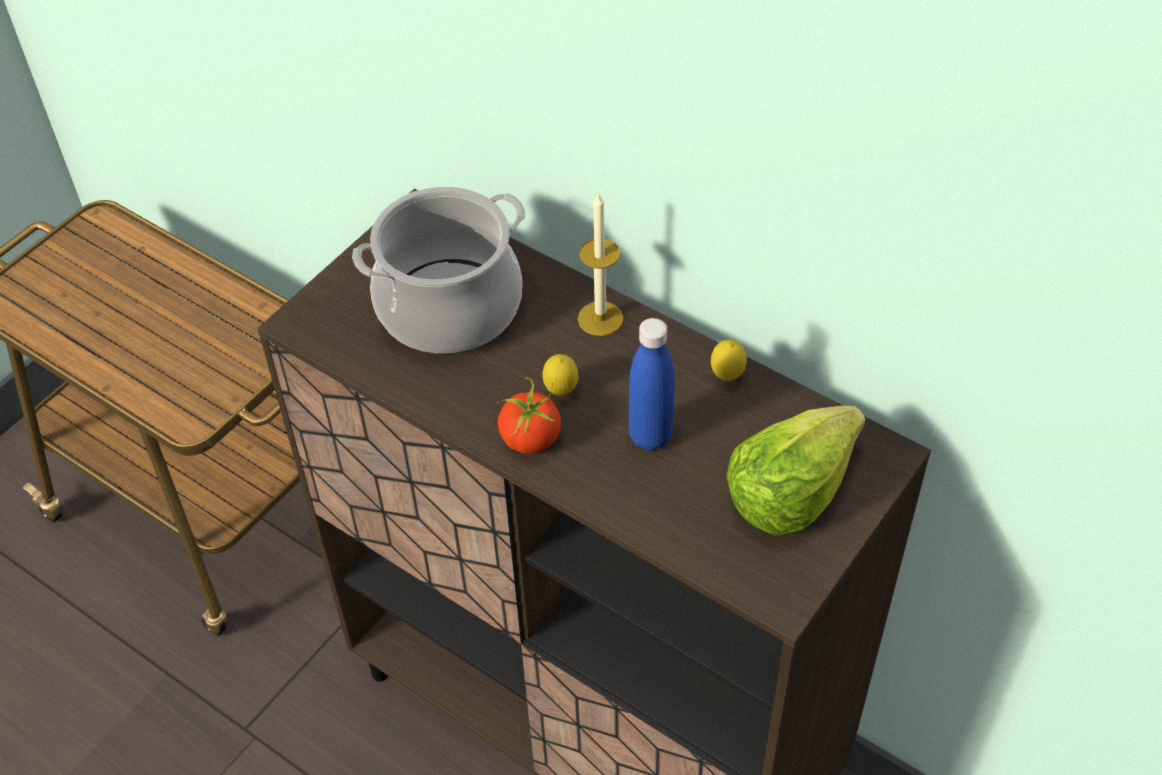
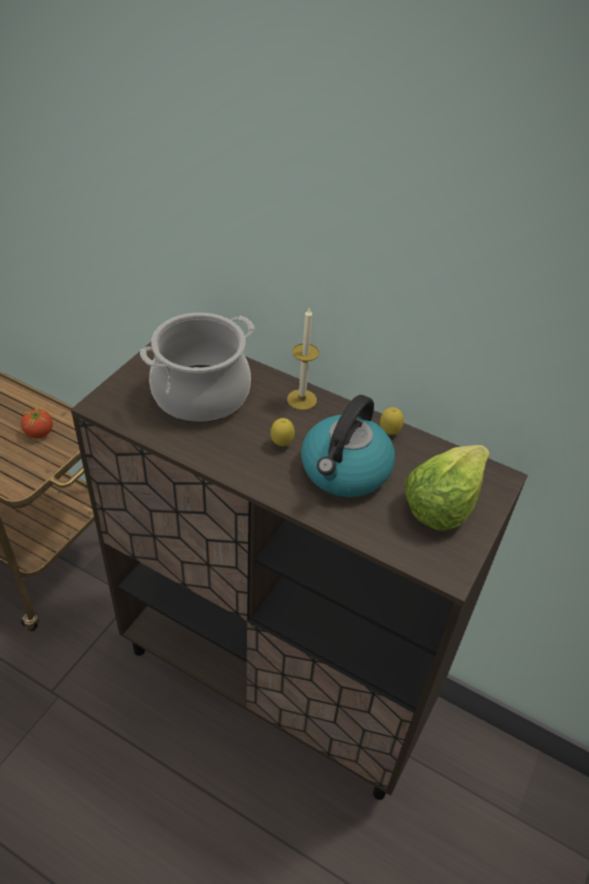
camera: 10 degrees left, 5 degrees down
(530, 439) = (265, 475): tomato -> tomato (39, 432)
(650, 436) = (345, 471): blue bottle -> kettle

